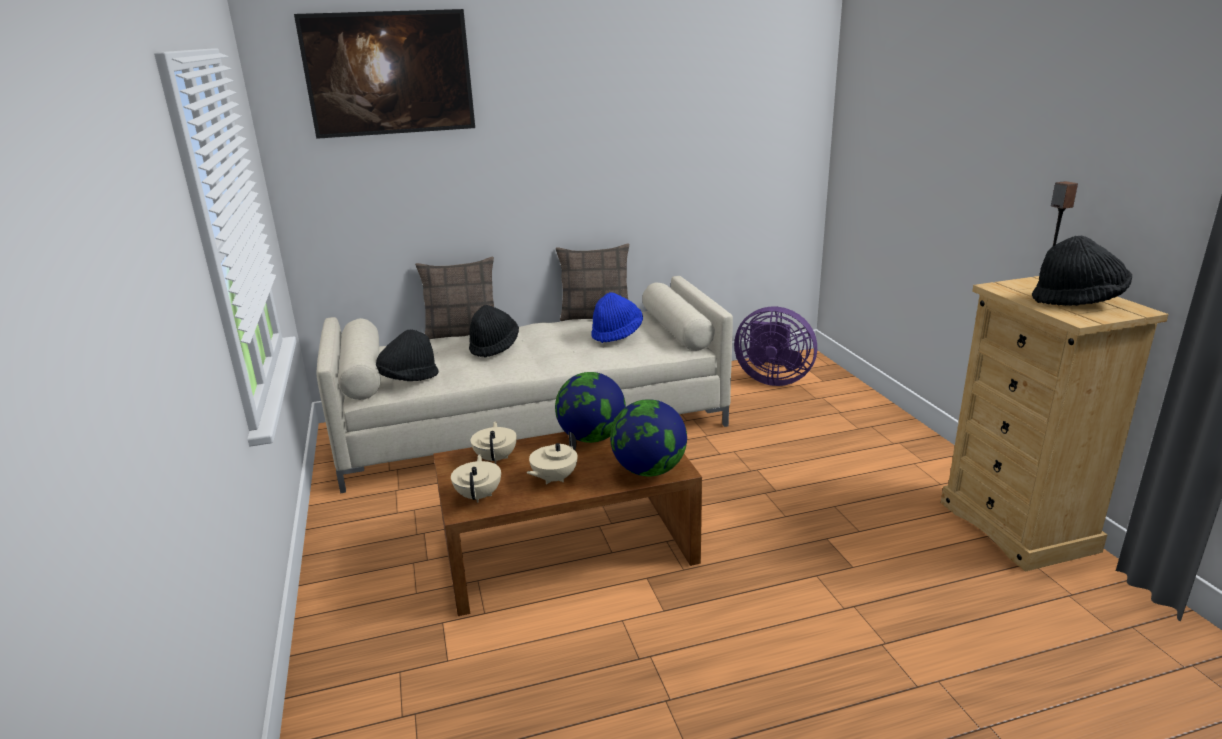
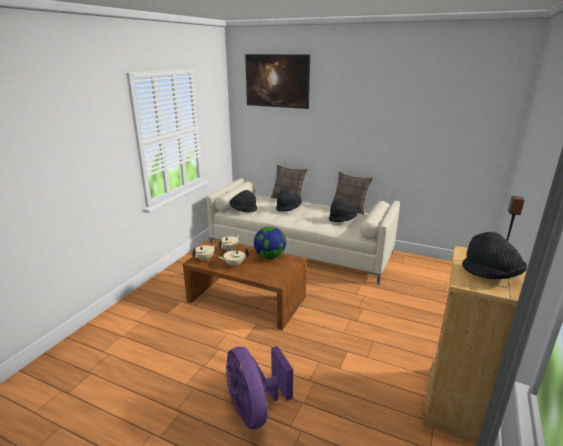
camera: 40 degrees right, 0 degrees up
(617, 334) = (342, 219): blue hat -> black hat
(649, 470) = (268, 277): globe -> none
(772, 379) = (436, 273): purple fan -> purple fan (255, 409)

